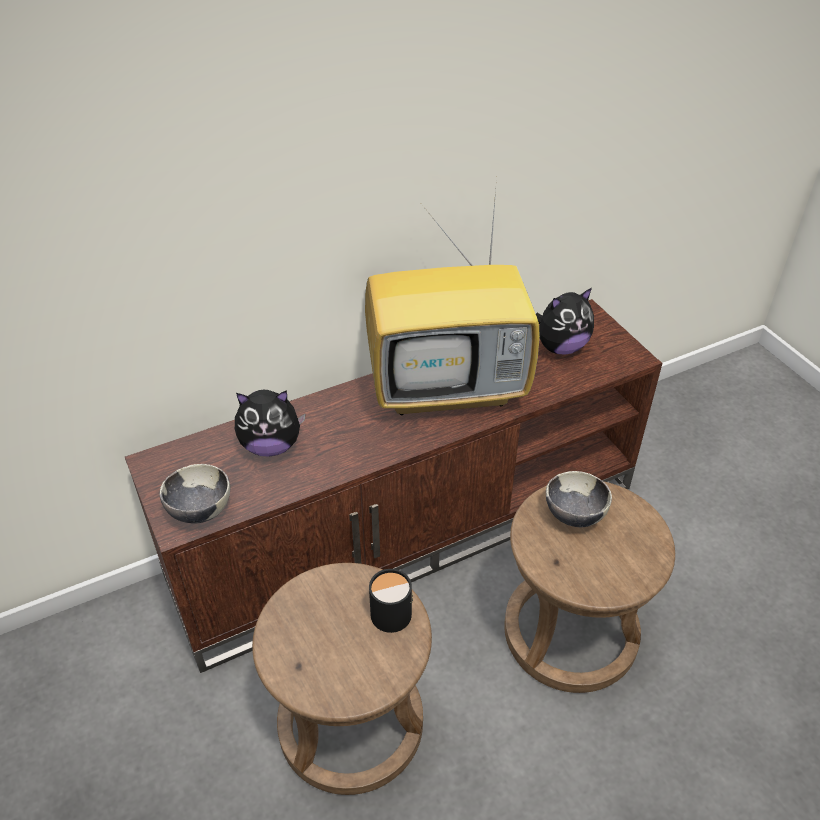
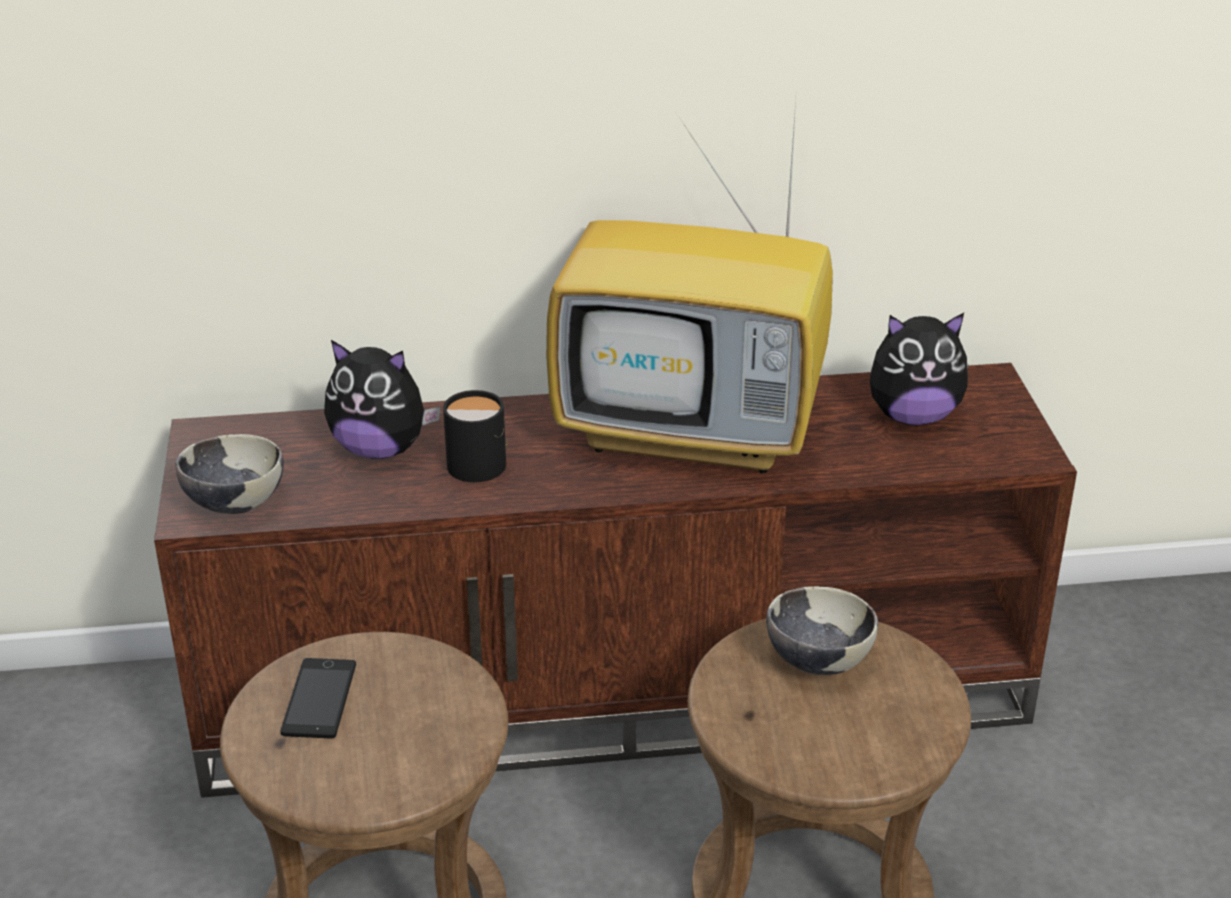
camera: 20 degrees right, 10 degrees down
(306, 627) = (319, 699): none -> phone
(390, 610) = (452, 710): black mug -> black mug (478, 461)

